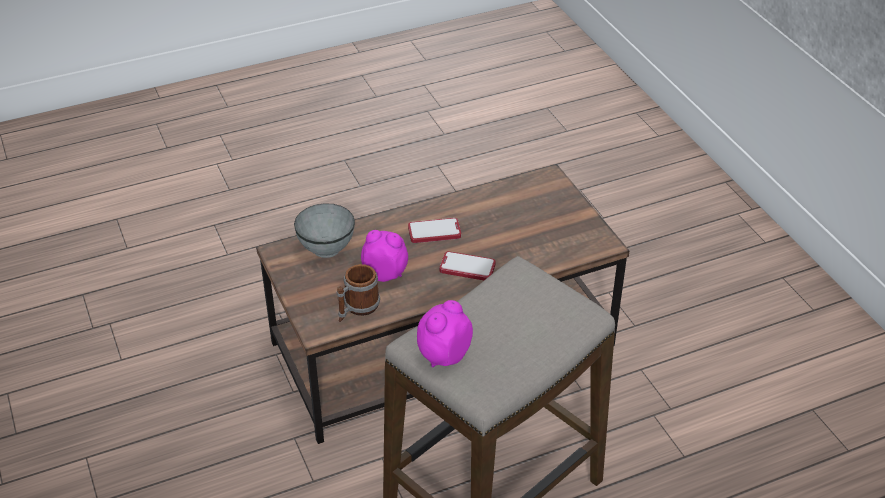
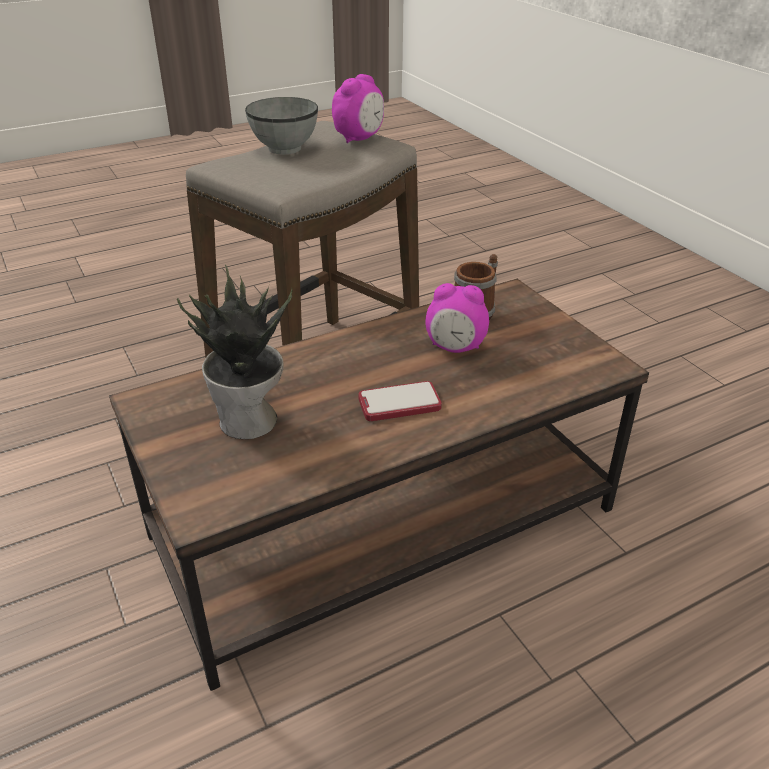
camera: 175 degrees right, 5 degrees down
(327, 248) = (548, 373): grey bowl -> grey bowl (284, 149)
(467, 267) = (346, 360): phone -> none
(530, 225) = (250, 422): none -> potted plant

